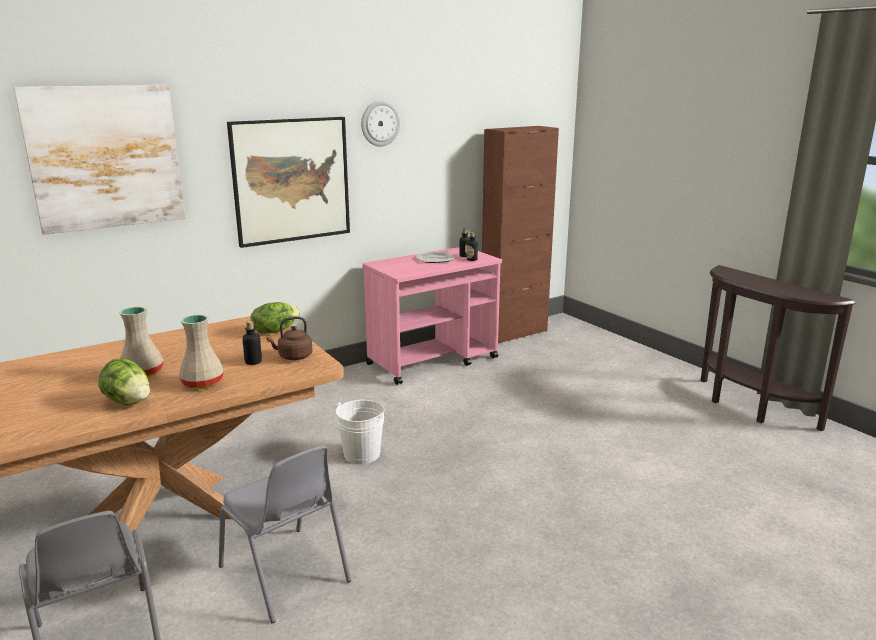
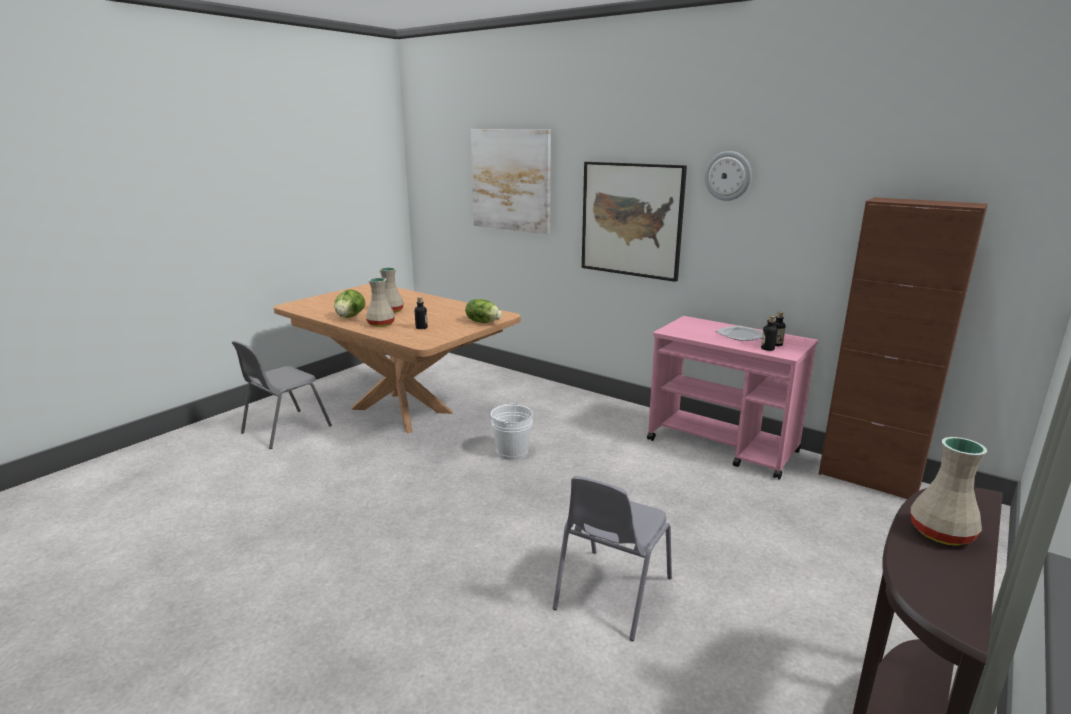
camera: 70 degrees right, 0 degrees up
(285, 575) = (350, 462): grey chair -> grey chair (611, 593)
(293, 357) = (436, 334): brown kettle -> none
(762, 282) = (942, 534): none -> beige vase

